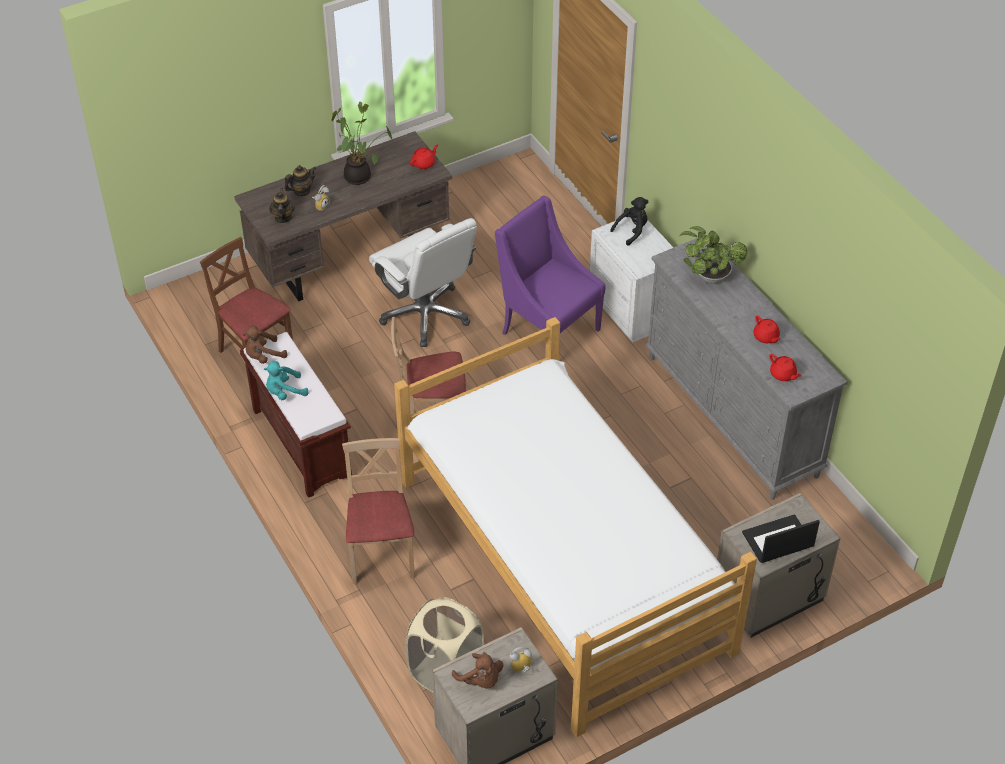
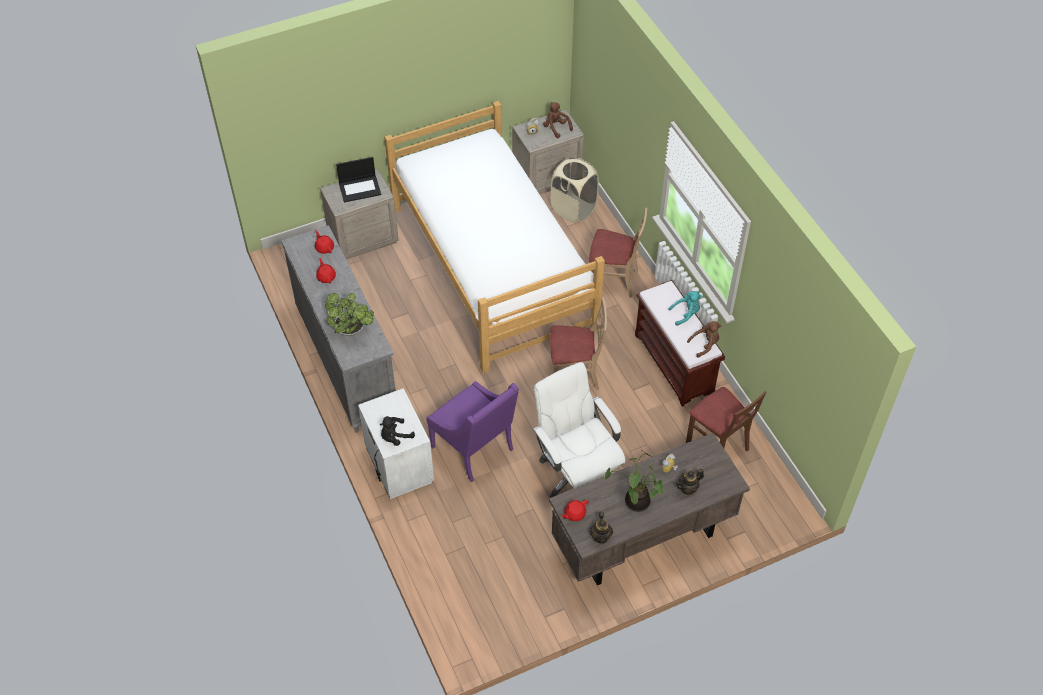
camera: 175 degrees left, 5 degrees up
(282, 218) = (702, 459): teapot -> teapot (601, 536)
(381, 555) = (613, 280): beige chair -> beige chair turned 75 degrees counterclockwise

